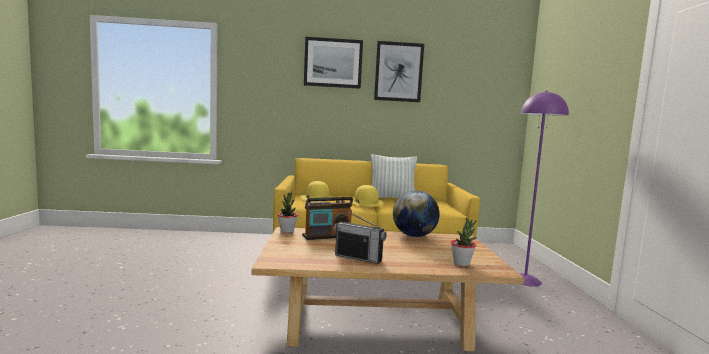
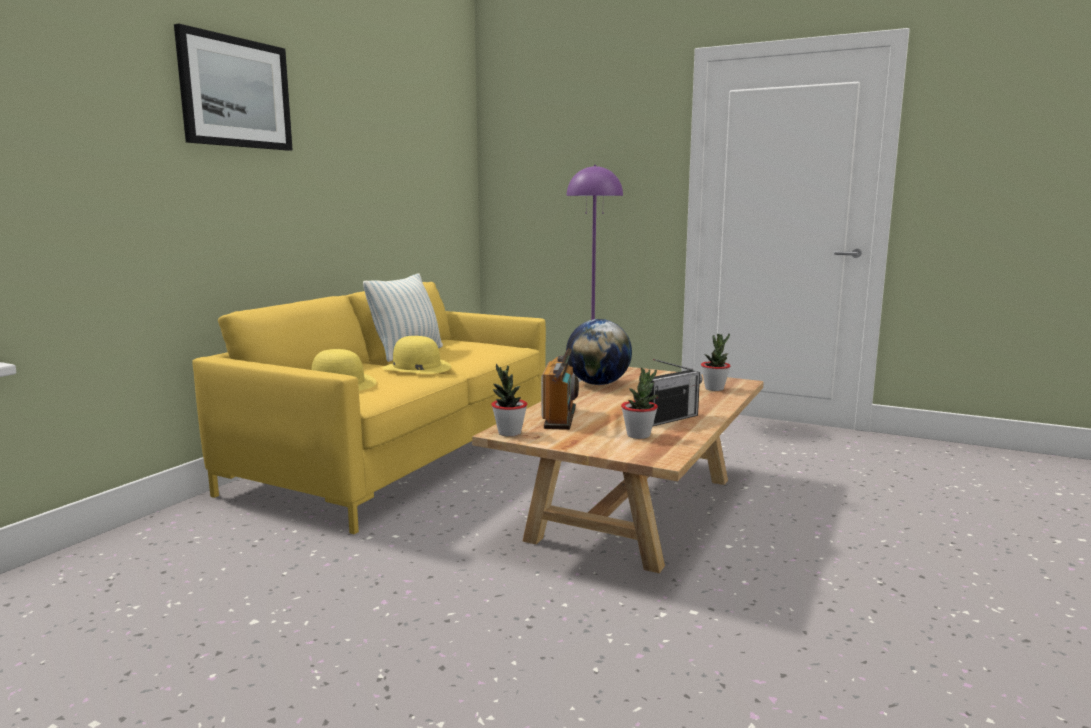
camera: 60 degrees left, 5 degrees up
(312, 254) = (638, 435): none -> potted plant
(398, 72) = (339, 119): picture -> none

